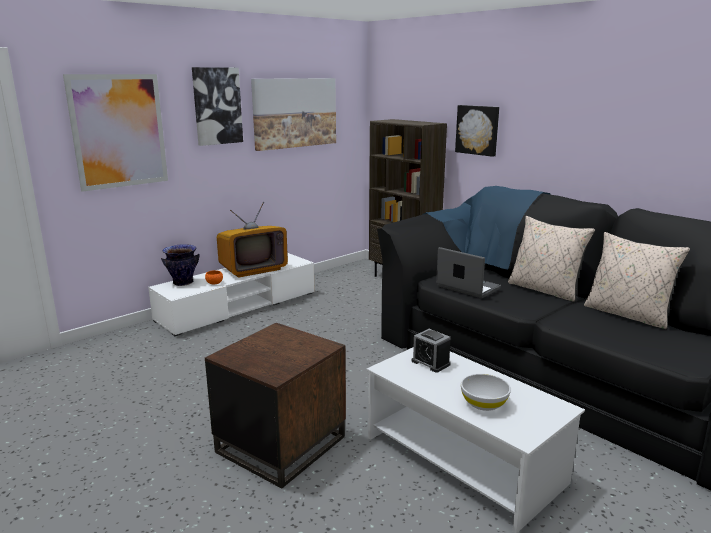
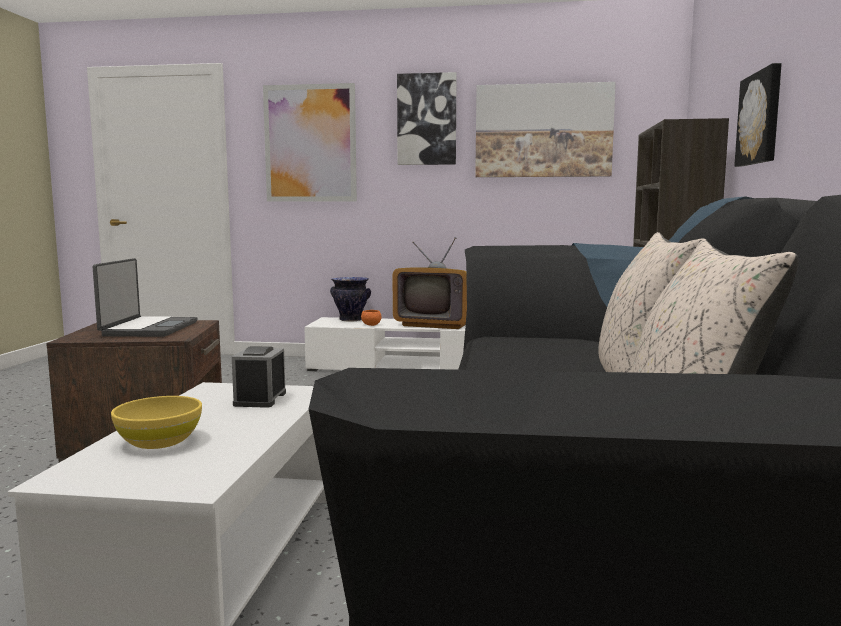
camera: 50 degrees right, 10 degrees down
(467, 287) = (514, 350): laptop -> laptop (148, 329)
(484, 403) = (159, 441): white bowl -> yellow bowl

